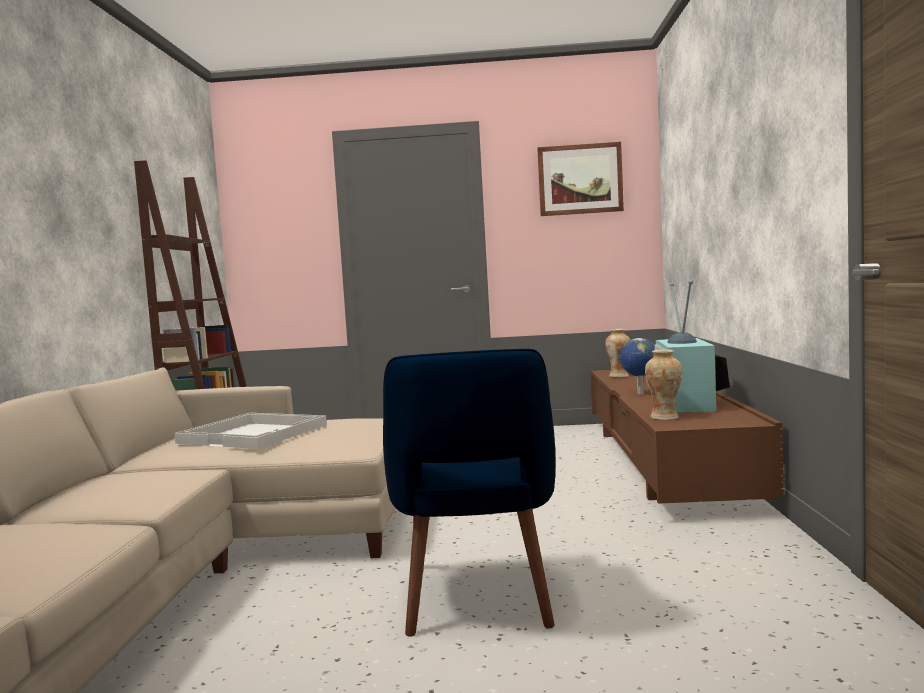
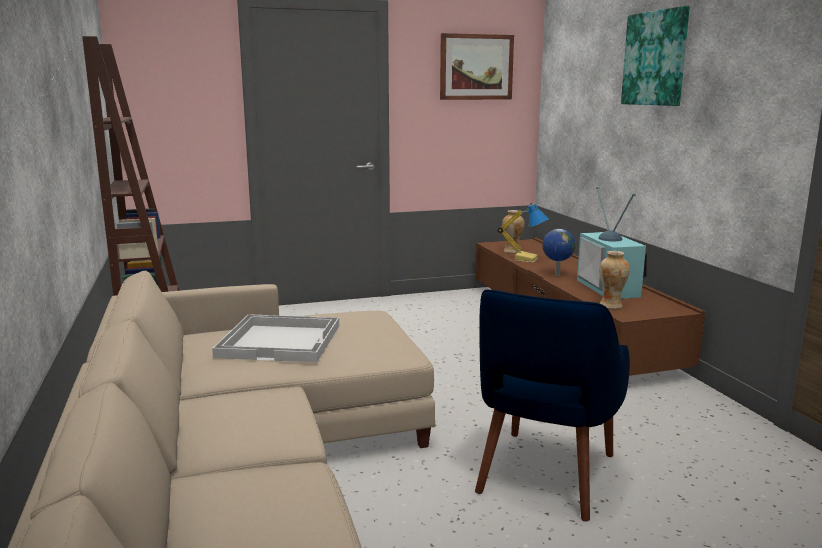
camera: 20 degrees left, 10 degrees up
(477, 596) = (545, 475): blue armchair -> blue armchair turned 45 degrees clockwise
(625, 381) = (526, 259): none -> table lamp
(725, 127) = (655, 58): none -> picture

